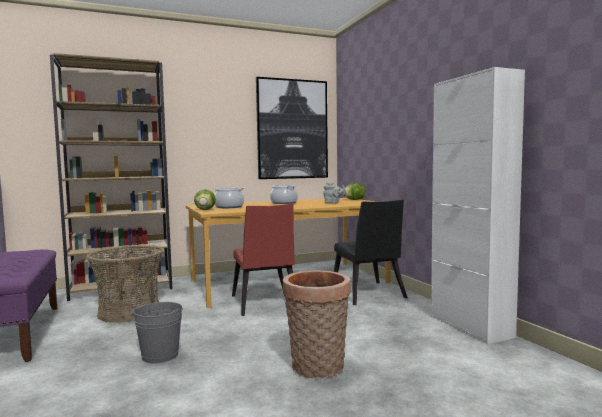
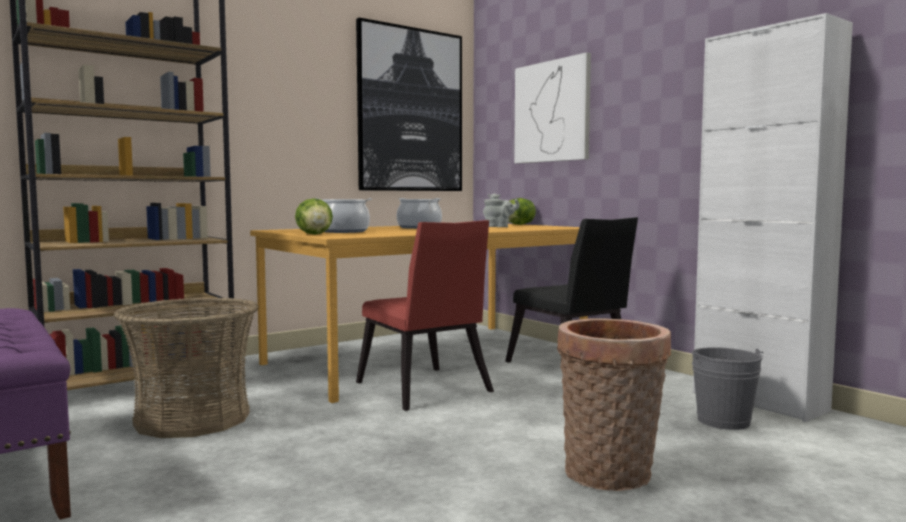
camera: 15 degrees left, 0 degrees up
(160, 355) = (325, 482): grey bucket -> grey bucket (723, 421)
(372, 128) = (552, 111): none -> picture

